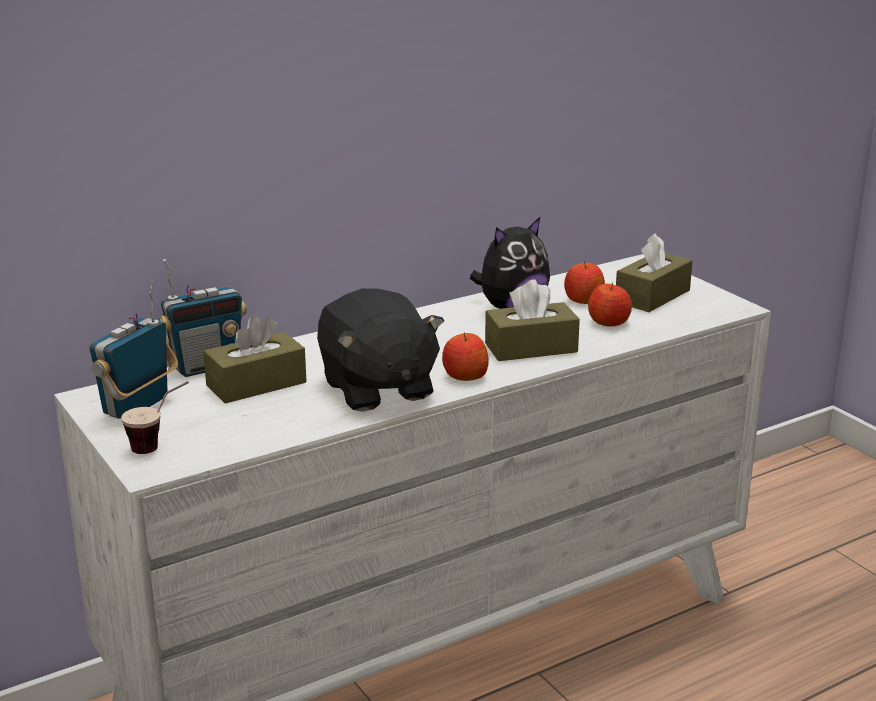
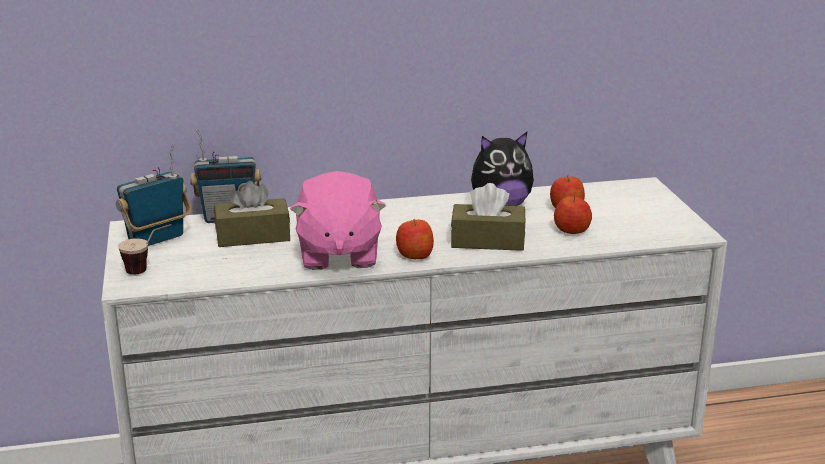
camera: 20 degrees right, 0 degrees up
(376, 389) = (338, 254): black plush toy -> pink plush toy
(652, 296) = (629, 214): brown tissue box -> none

